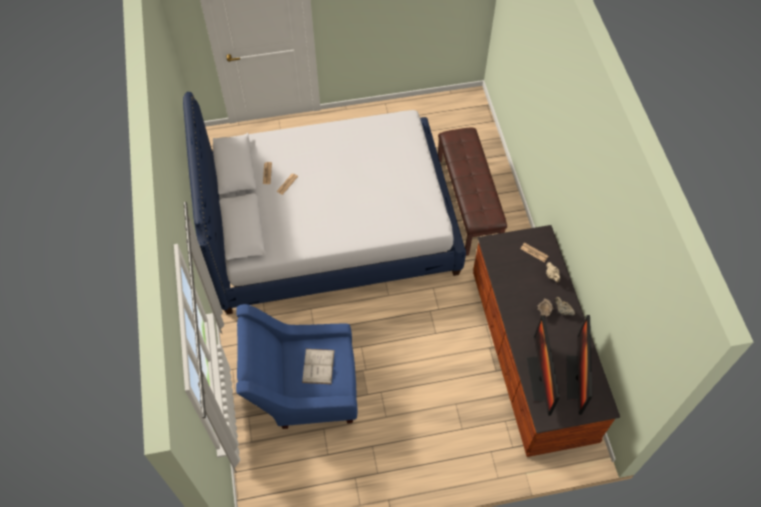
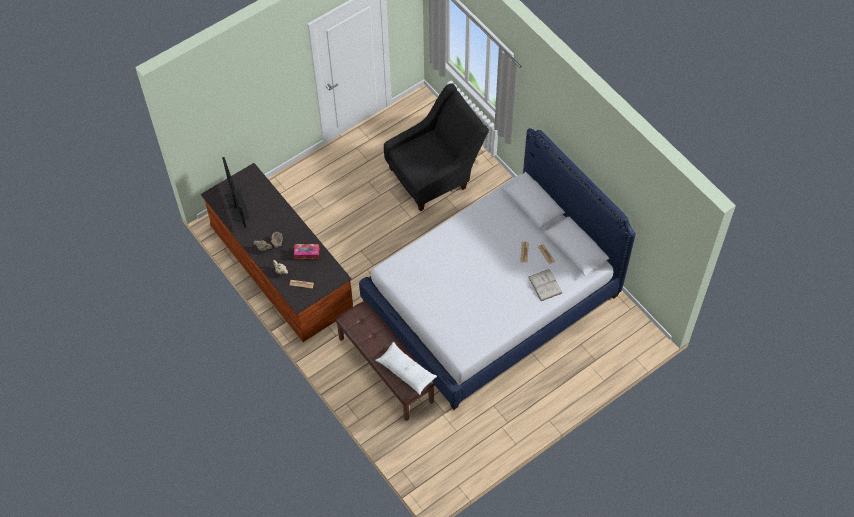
camera: 155 degrees right, 0 degrees up
(304, 389) = (435, 174): blue armchair -> black armchair
(318, 366) = (423, 156): white book -> white book (545, 285)
(460, 148) = (406, 371): none -> white pillow
(515, 283) = (307, 253): none -> tissue box
(540, 378) = (263, 195): monitor -> none

